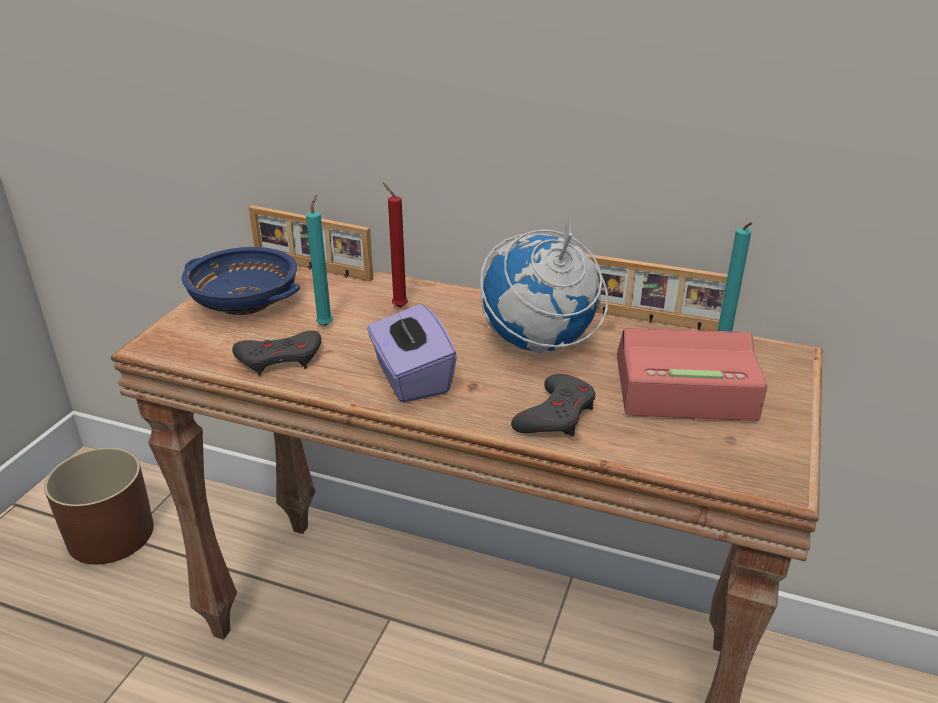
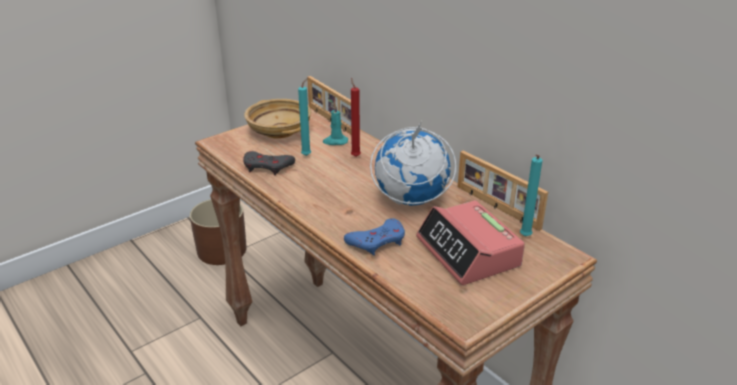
camera: 30 degrees right, 0 degrees up
(244, 302) = (278, 131): blue bowl -> beige bowl
(347, 294) = (335, 141): none -> turquoise candle
(411, 378) = (321, 197): purple tissue box -> none
(556, 414) = (377, 241): grey game controller -> blue game controller
(683, 389) = (468, 252): alarm clock -> alarm clock turned 150 degrees counterclockwise

